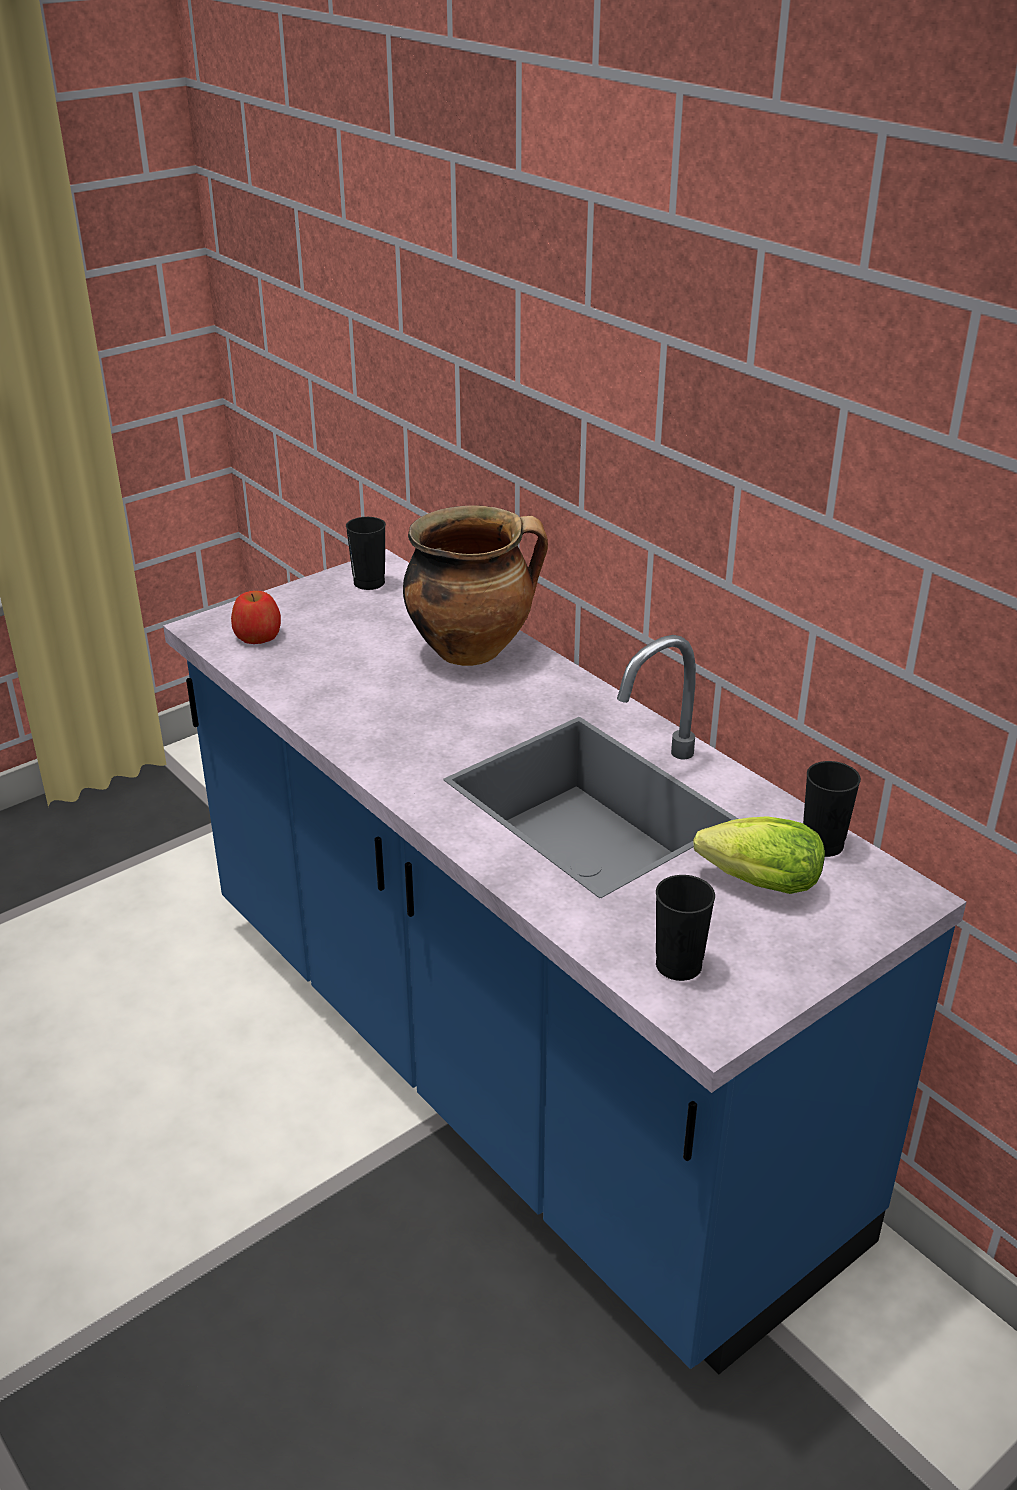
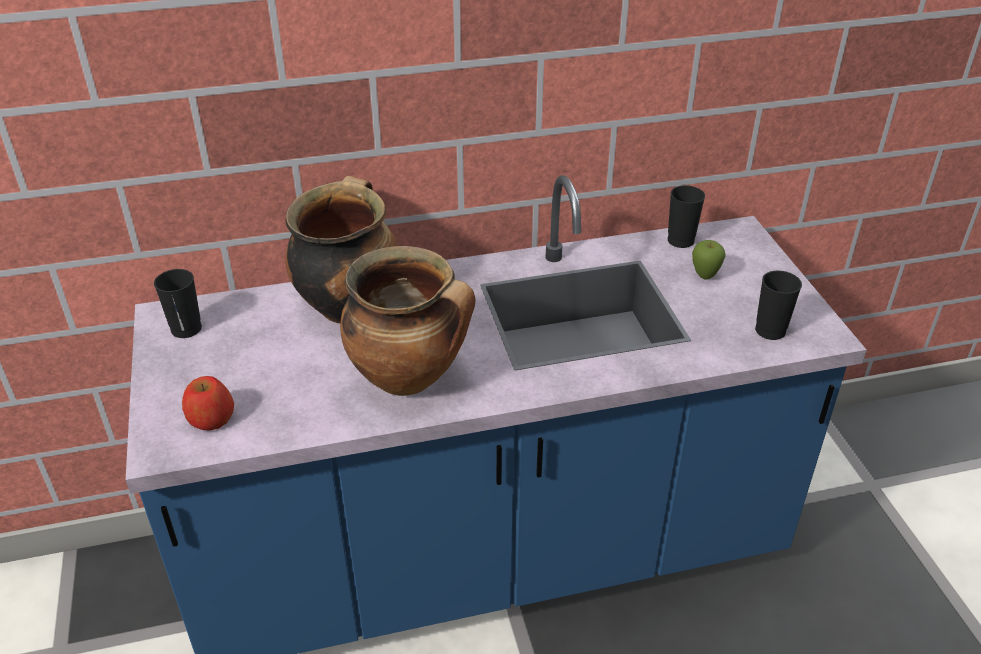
camera: 65 degrees left, 5 degrees up
(384, 718) = (410, 377): none -> cooking pot
(753, 882) = (704, 277): lettuce -> apple

